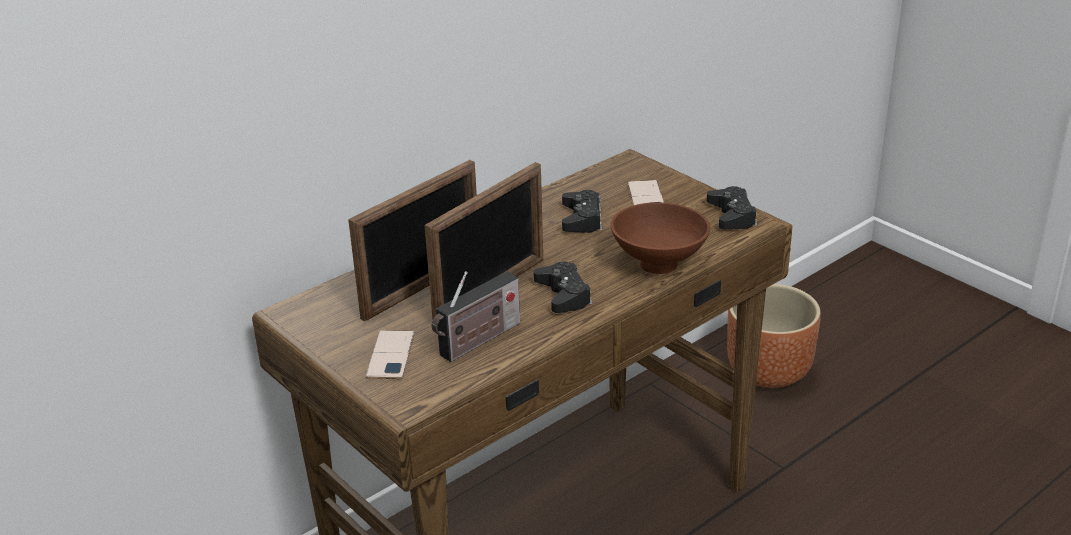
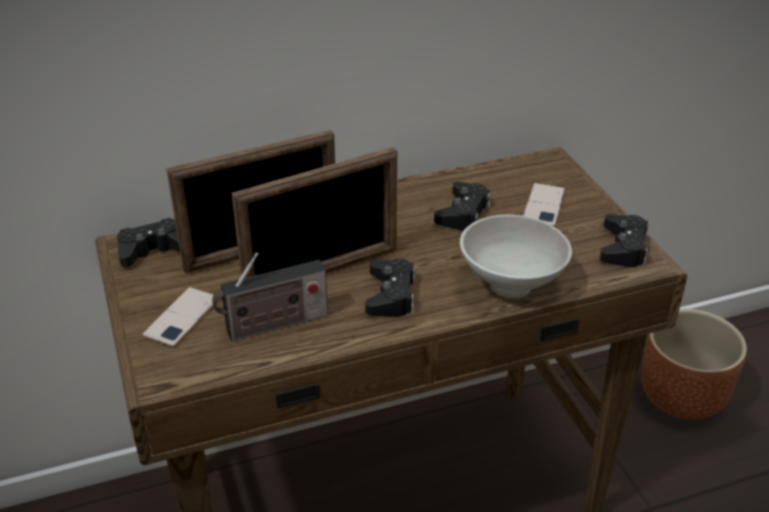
camera: 20 degrees right, 5 degrees up
(319, 310) = (153, 250): none -> black game controller
(656, 263) = (509, 283): brown bowl -> white bowl

